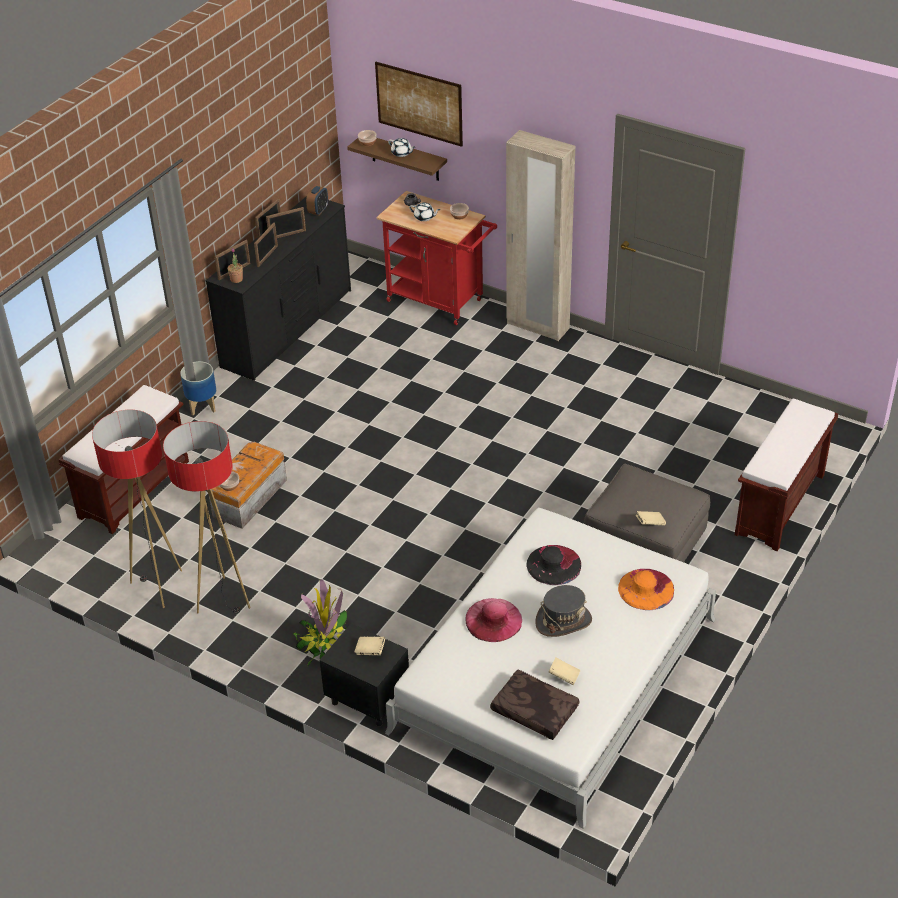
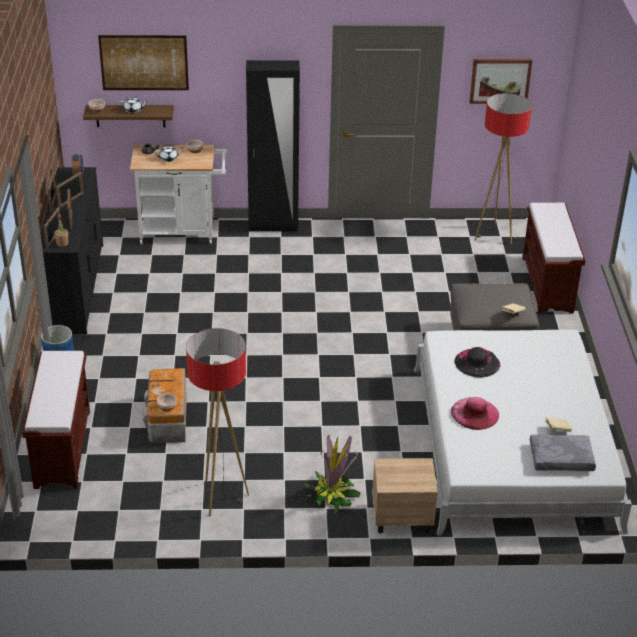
camera: 35 degrees left, 5 degrees down
(158, 587) = (157, 510): floor lamp -> floor lamp (493, 236)
(367, 699) = (401, 518): black nightstand -> beige nightstand
(370, 650) = (408, 470): beige book -> none
(440, 302) = (183, 232): red cart -> white cart
(533, 711) = (560, 459): brown pillow -> grey pillow
(537, 326) = (273, 226): beige wardrobe -> black wardrobe
(563, 621) = (521, 395): grey hat -> none
(646, 589) = (552, 354): orange hat -> none
(809, 235) = (500, 80): none -> picture

